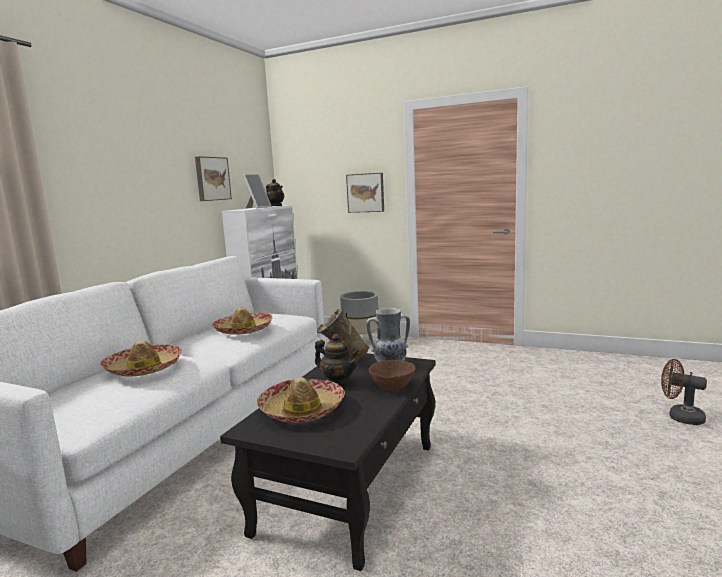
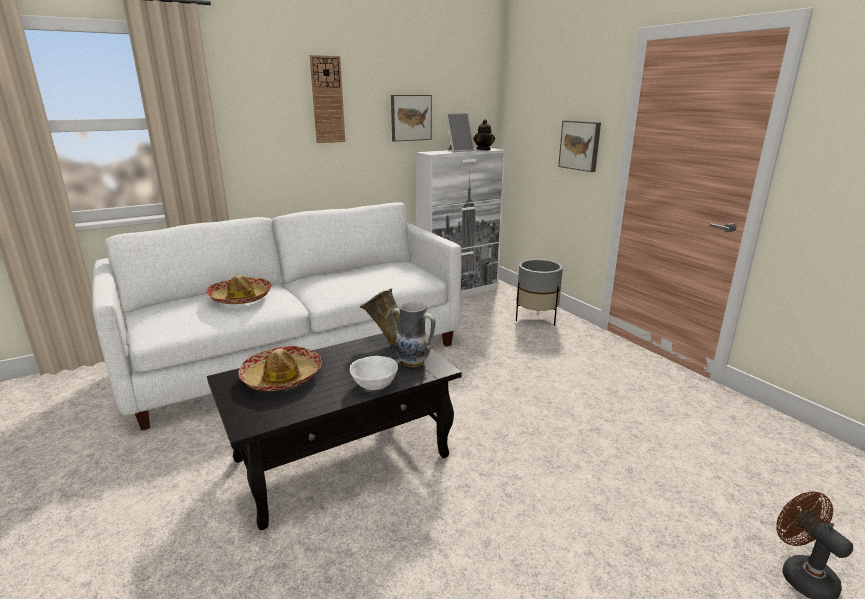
camera: 35 degrees right, 10 degrees up
(142, 159) = (327, 100): none -> wall clock
(243, 330) = (358, 281): hat -> none
(338, 382) = (347, 362): teapot -> none
(392, 387) = (374, 385): brown bowl -> white bowl

